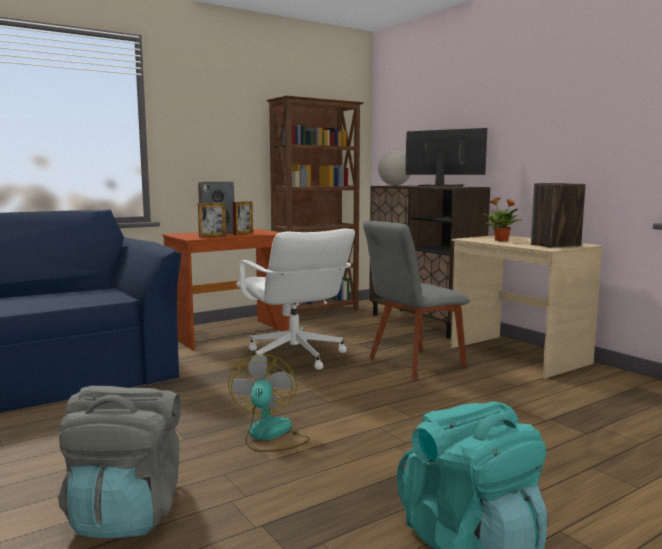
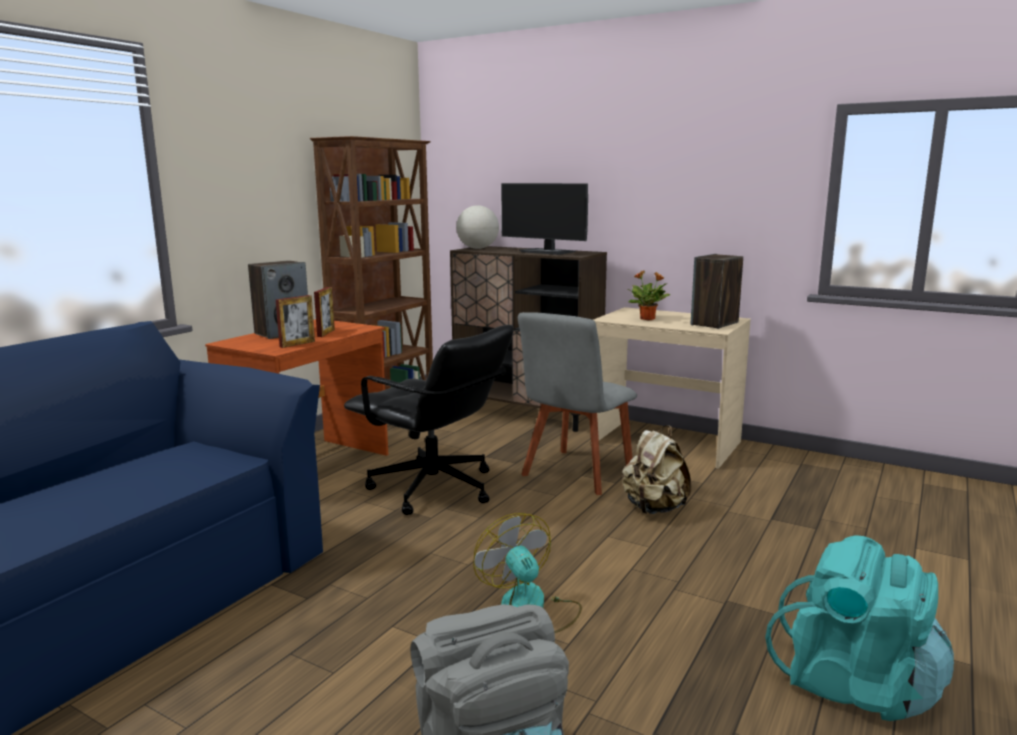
camera: 25 degrees left, 5 degrees up
(294, 357) = (434, 489): white office chair -> black office chair
(440, 186) = (548, 252): monitor -> monitor turned 150 degrees counterclockwise
(449, 394) = (654, 508): none -> beige backpack

